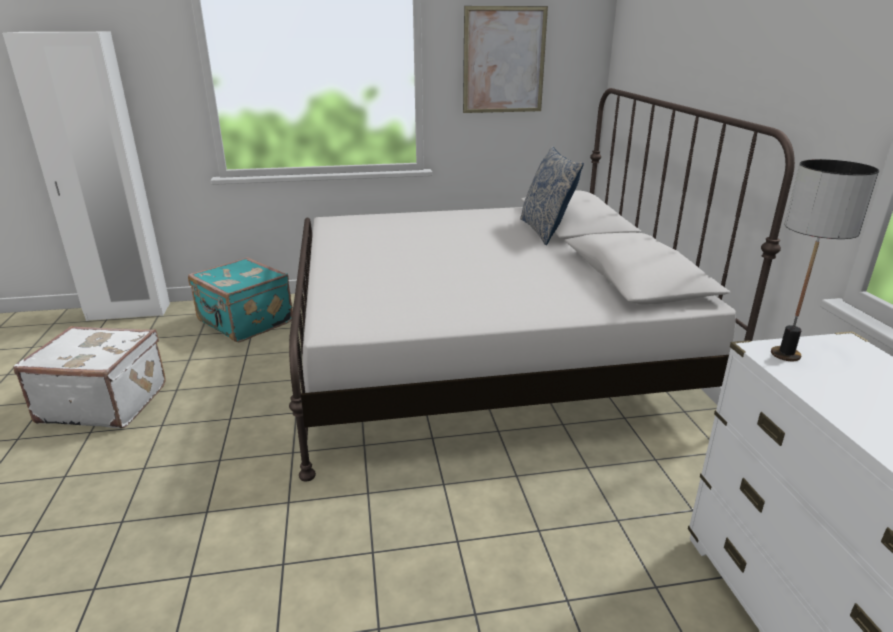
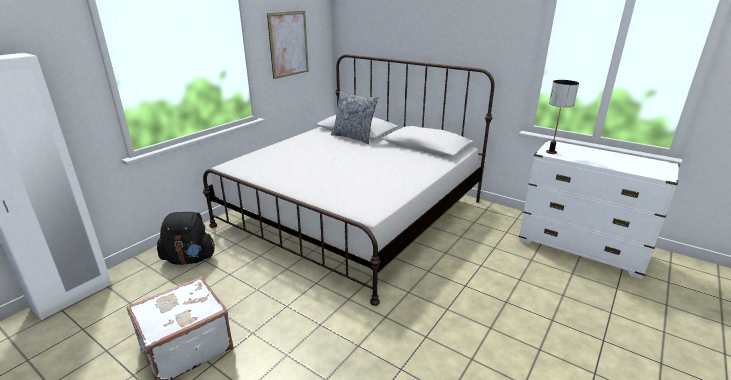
camera: 45 degrees left, 0 degrees up
(244, 322) = (189, 259): turquoise suitcase -> black backpack

